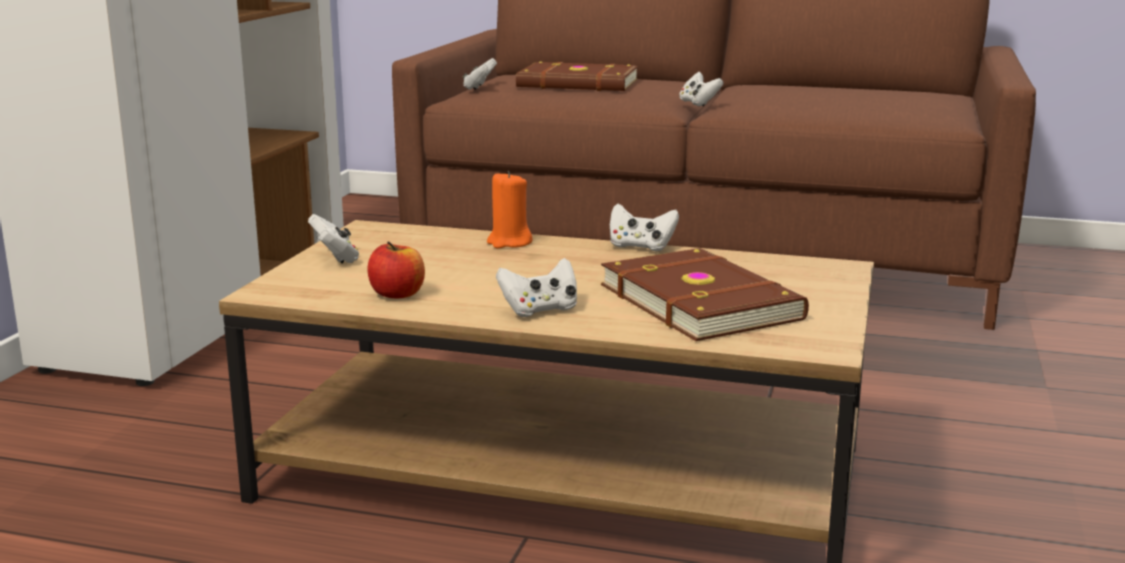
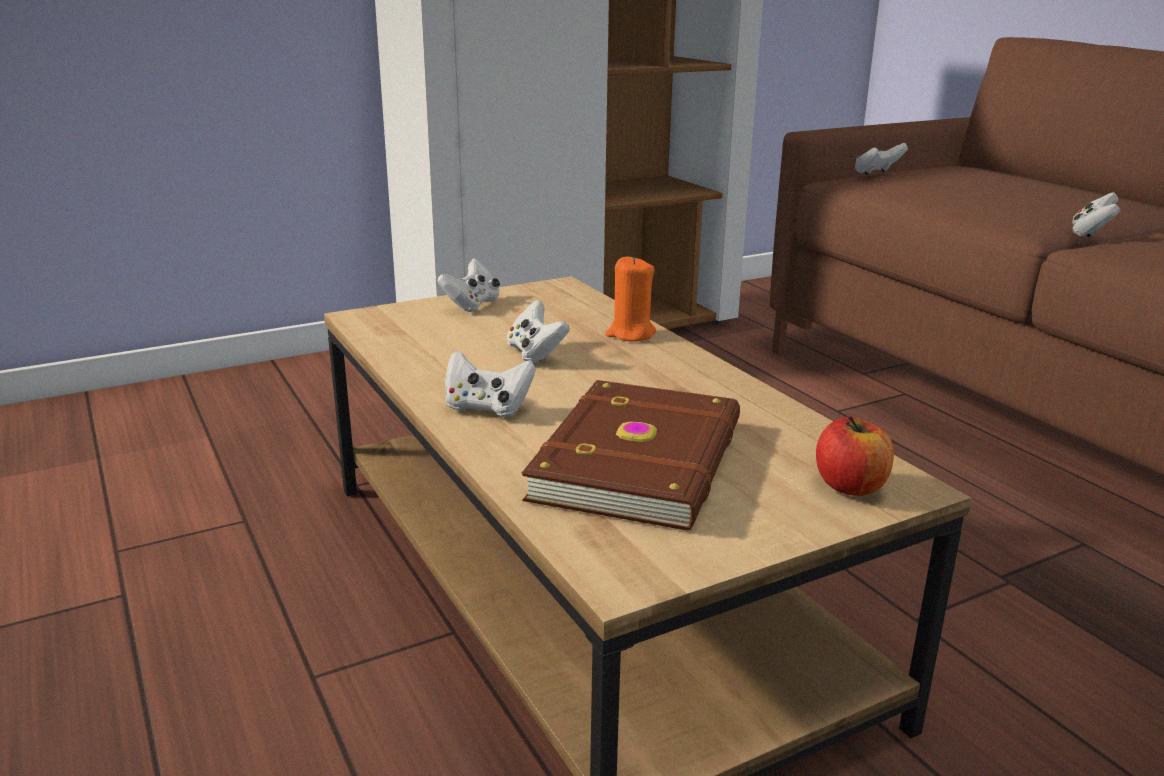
camera: 45 degrees right, 5 degrees up
(397, 294) = (430, 351): apple -> apple (850, 486)
(578, 84) = (991, 186): brown book -> none
(641, 247) = (737, 379): white game controller -> white game controller (535, 353)

